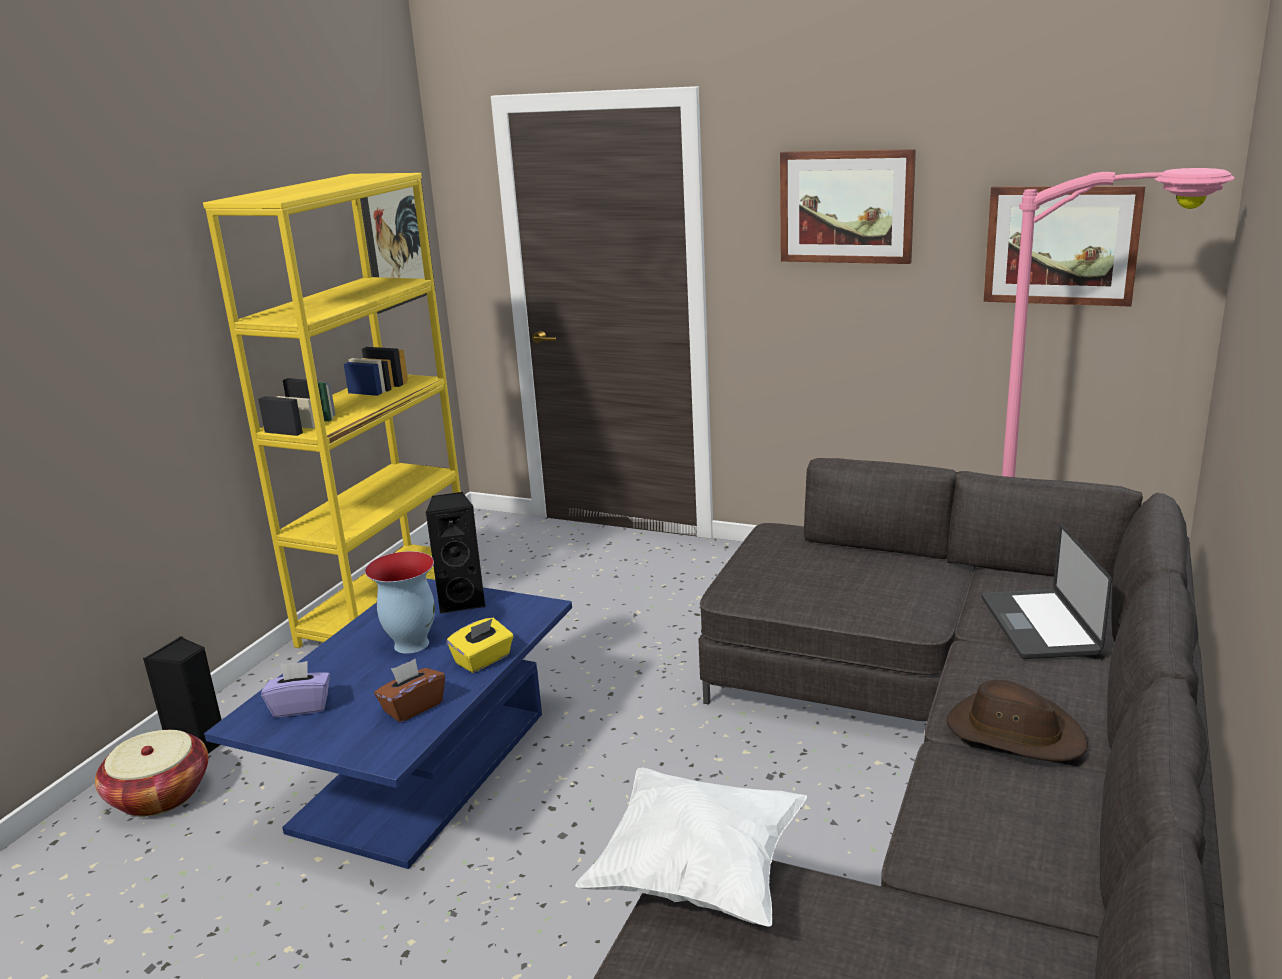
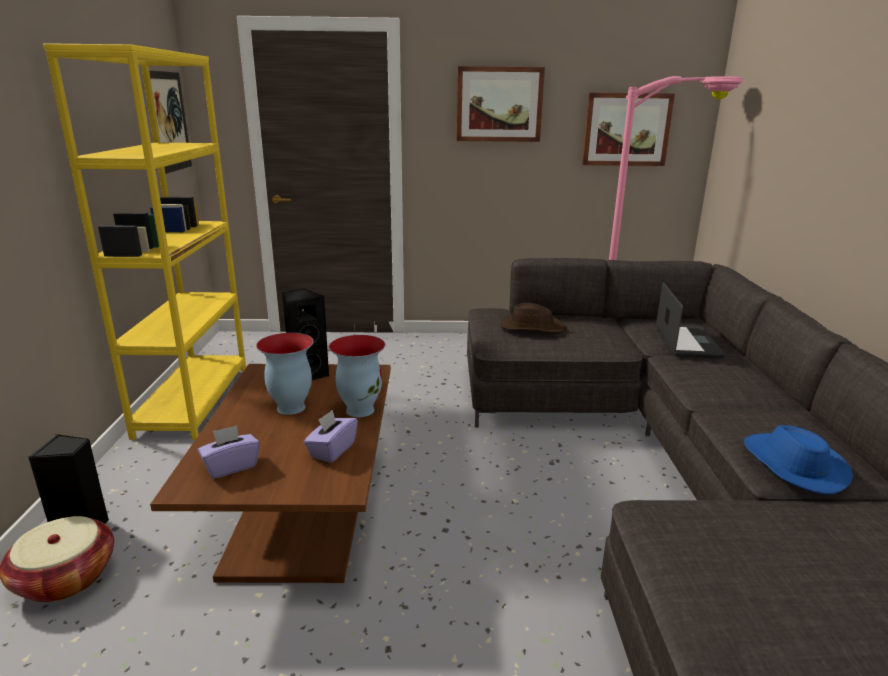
camera: 25 degrees left, 0 degrees up
(413, 707) = (332, 450): brown tissue box -> purple tissue box
(422, 770) = (303, 508): blue coffee table -> brown coffee table
(483, 660) = (360, 409): yellow tissue box -> vase
(698, 874) = (655, 519): white pillow -> none
(972, 848) = (792, 465): none -> blue hat
(1014, 733) = (739, 398): brown hat -> brown hat (532, 327)
(1039, 626) = (687, 342): laptop -> laptop turned 150 degrees counterclockwise

